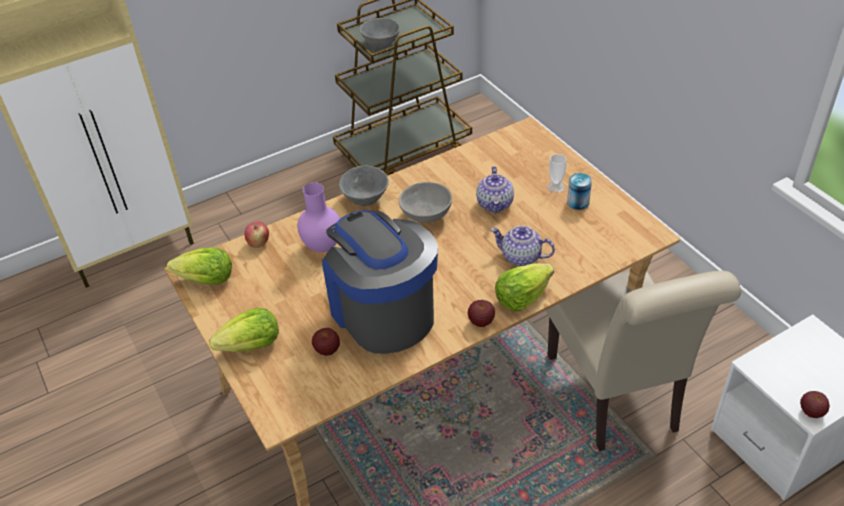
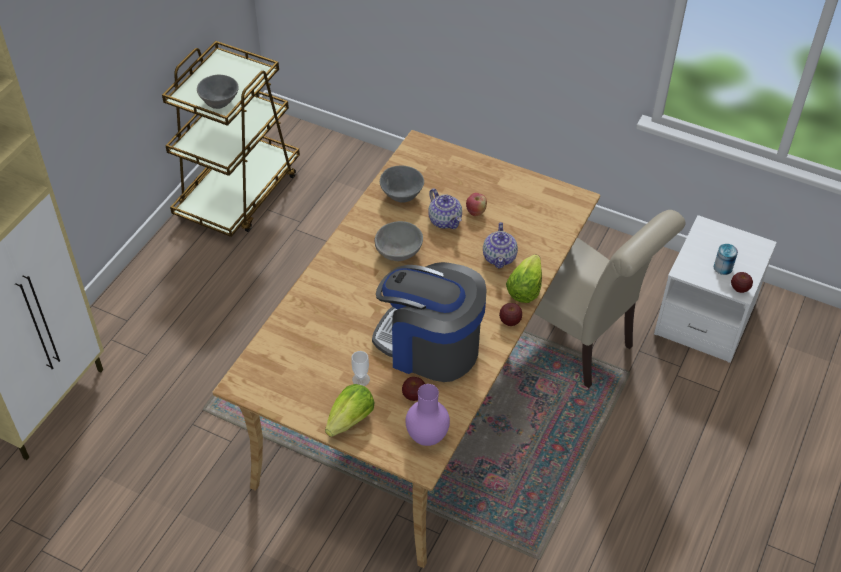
camera: 35 degrees left, 5 degrees up
(207, 280) = (262, 385): lettuce -> none
(258, 243) = (278, 335): apple -> apple (475, 212)
(323, 247) = (337, 315): purple vase -> purple vase (428, 437)
(364, 199) = (335, 259): grey bowl -> grey bowl (401, 196)
(521, 257) = (499, 257): teapot -> teapot turned 75 degrees counterclockwise
(556, 186) = (480, 187): cup -> cup (361, 379)
(578, 202) = (507, 194): can -> can (723, 267)

